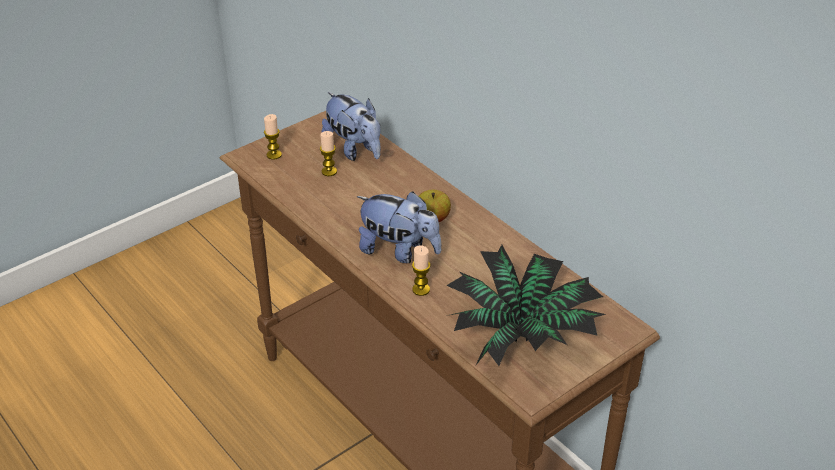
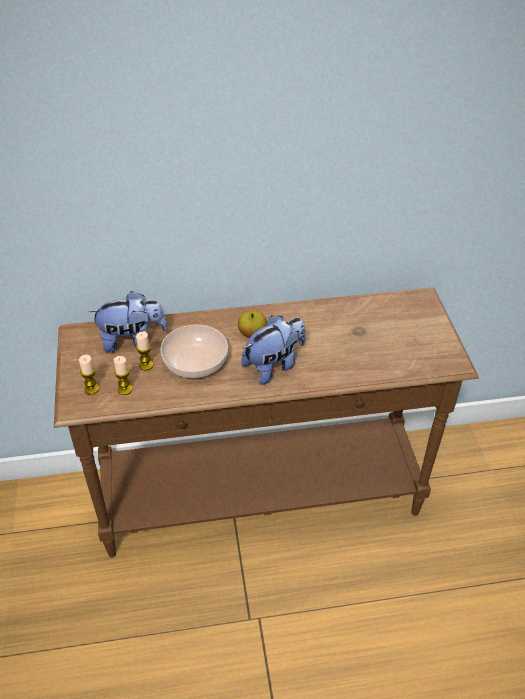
camera: 60 degrees left, 5 degrees up
(358, 198) = (194, 362): none -> bowl
(421, 289) = (324, 372): candle -> candle (125, 389)
(522, 335) = (402, 344): potted plant -> none

